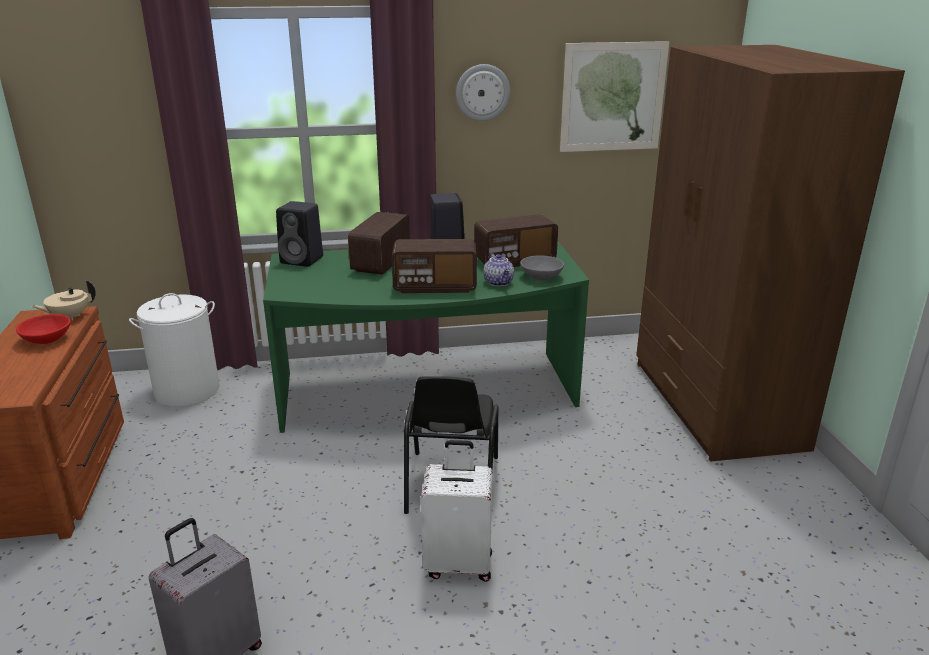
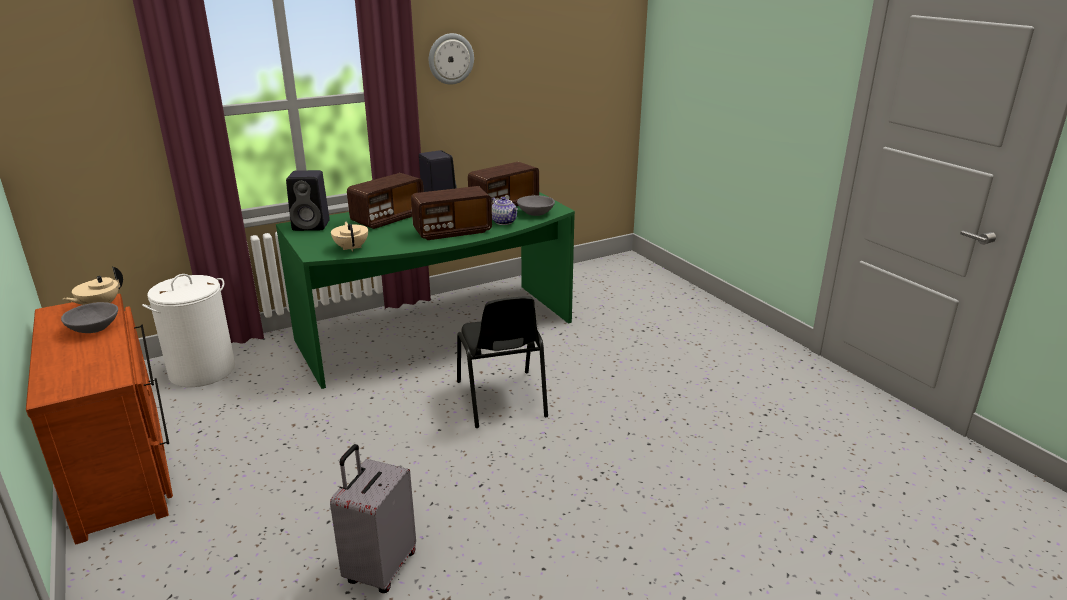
camera: 20 degrees left, 0 degrees up
(47, 339) = (94, 328): red bowl -> grey bowl
(320, 291) = (351, 248): none -> beige teapot
(381, 262) = (388, 218): radio -> radio turned 135 degrees counterclockwise
(459, 564) = (543, 454): white suitcase -> none
(613, 97) = (555, 58): picture -> none
(715, 404) = (673, 303): brown wardrobe -> none

